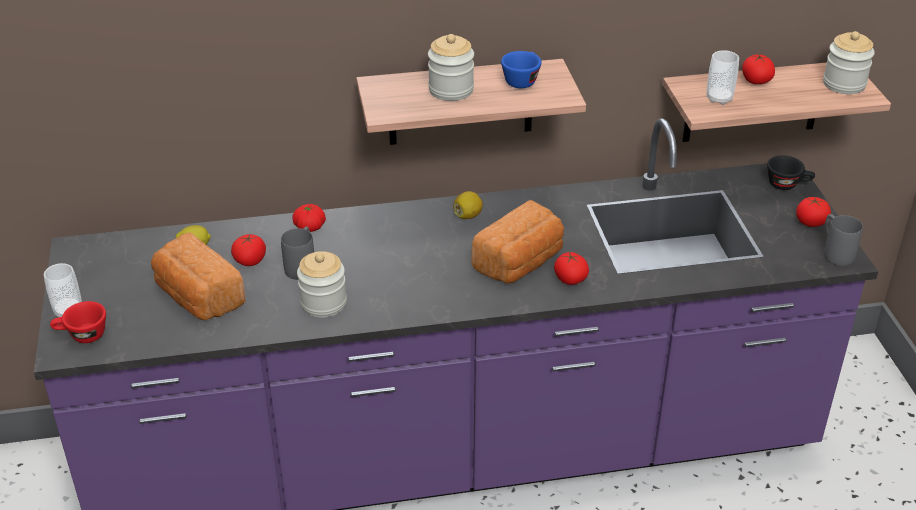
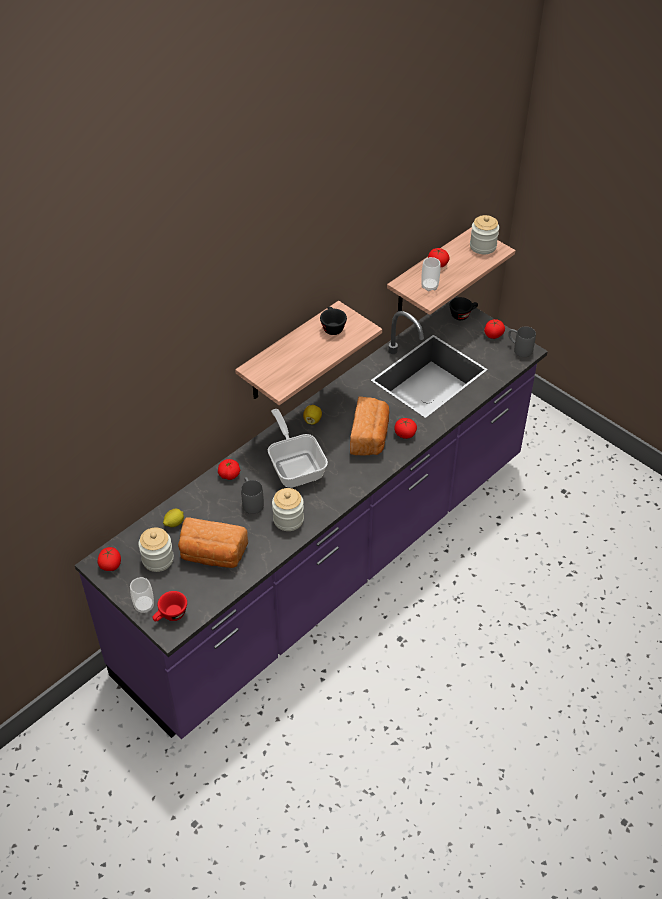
camera: 35 degrees left, 10 degrees up
(250, 261) = (217, 515): tomato -> tomato (110, 565)
(395, 252) = (295, 466): none -> frying pan
(451, 90) = (300, 353): jar -> jar (158, 559)
(522, 80) = (332, 327): blue cup -> black cup

